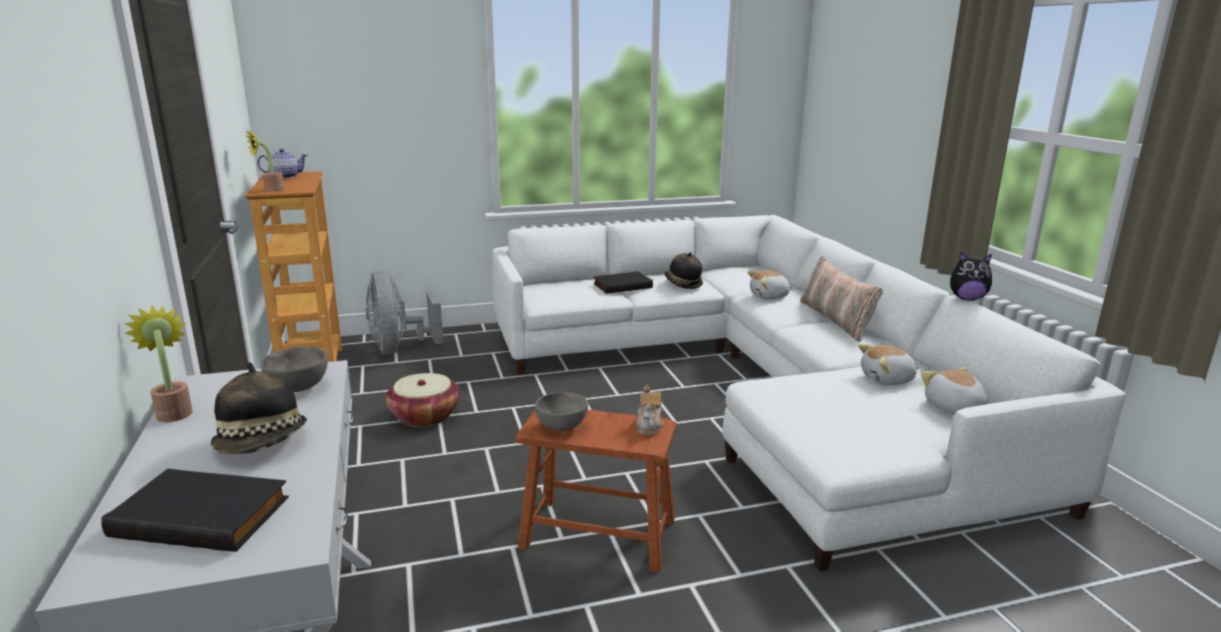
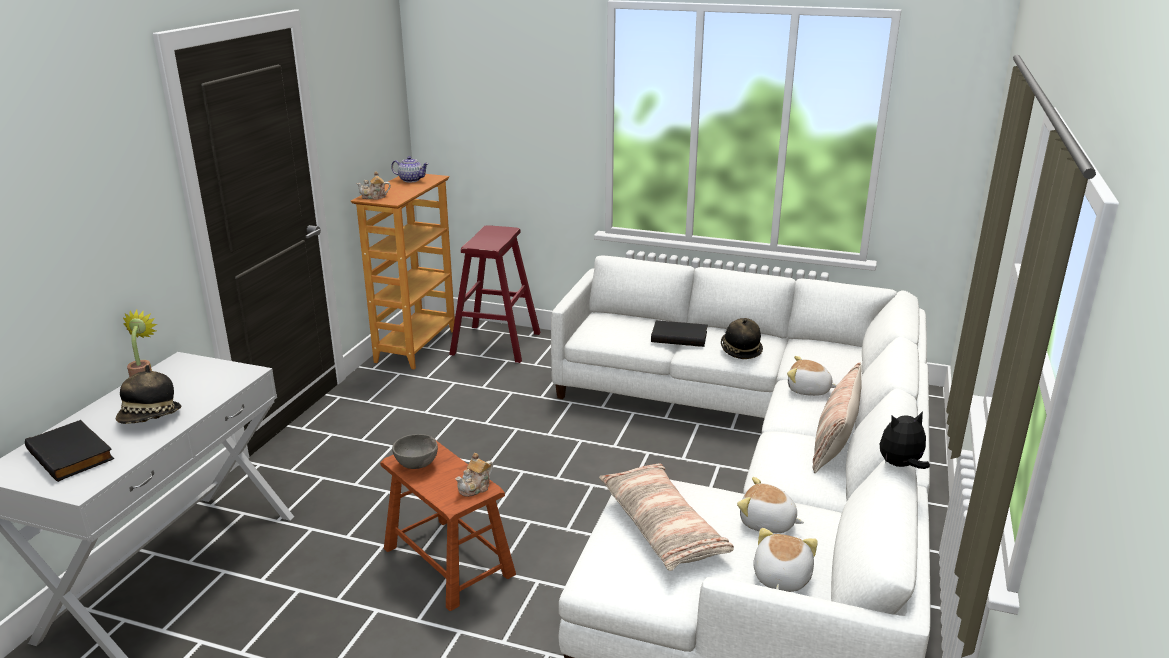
camera: 35 degrees right, 5 degrees up
(270, 190) = (374, 197): potted plant -> teapot
(299, 388) = (218, 382): grey bowl -> none
(399, 349) = (496, 343): grey fan -> red stool
(425, 416) = (446, 414): basket -> none
(826, 406) = (662, 527): none -> pillow
(967, 299) = (900, 466): plush toy -> plush toy turned 120 degrees clockwise

